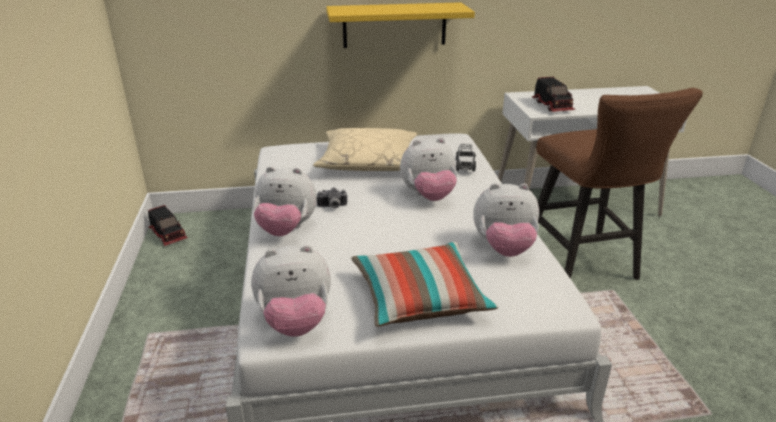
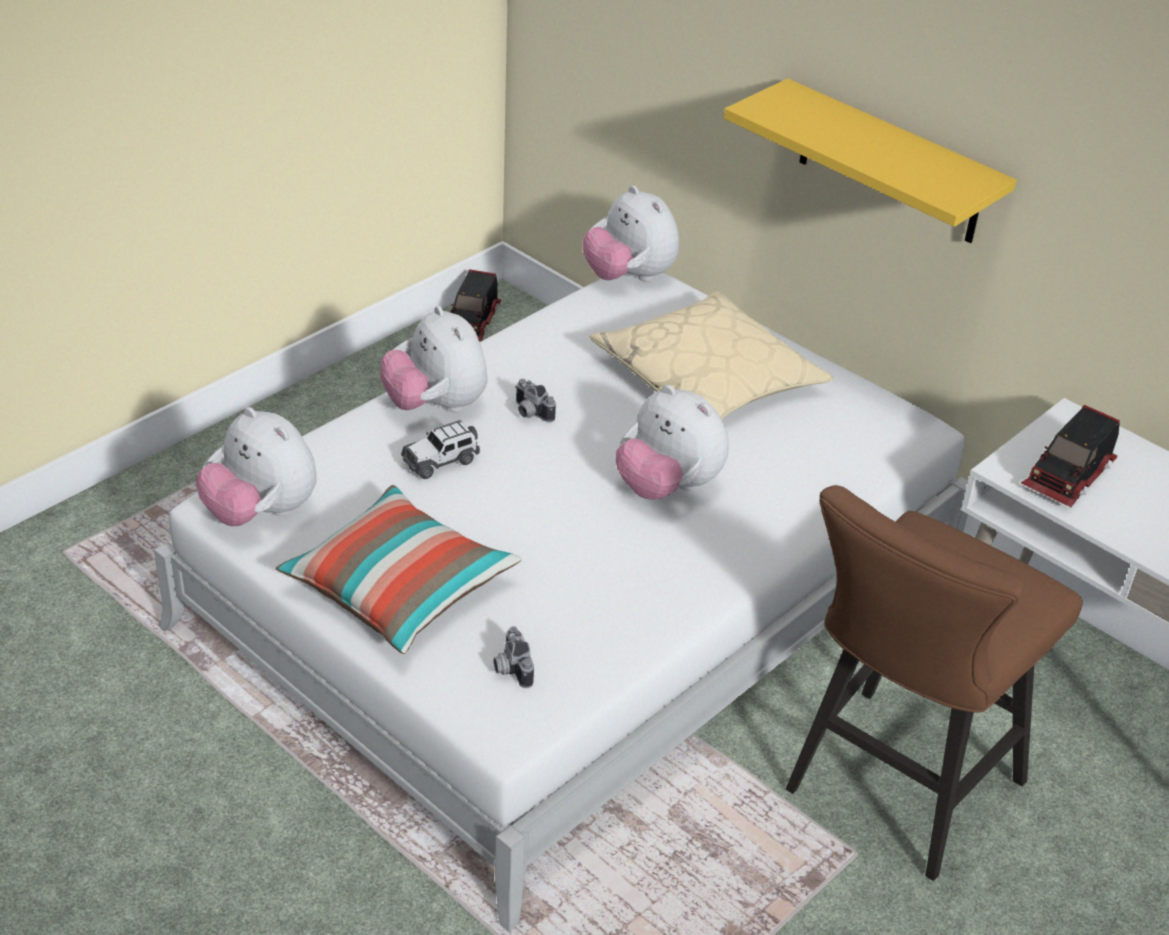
camera: 50 degrees right, 10 degrees up
(465, 165) = (814, 480): toy car -> toy car (441, 460)
(504, 249) = (600, 620): plush toy -> plush toy (629, 277)
(518, 287) = (510, 668): none -> camera

